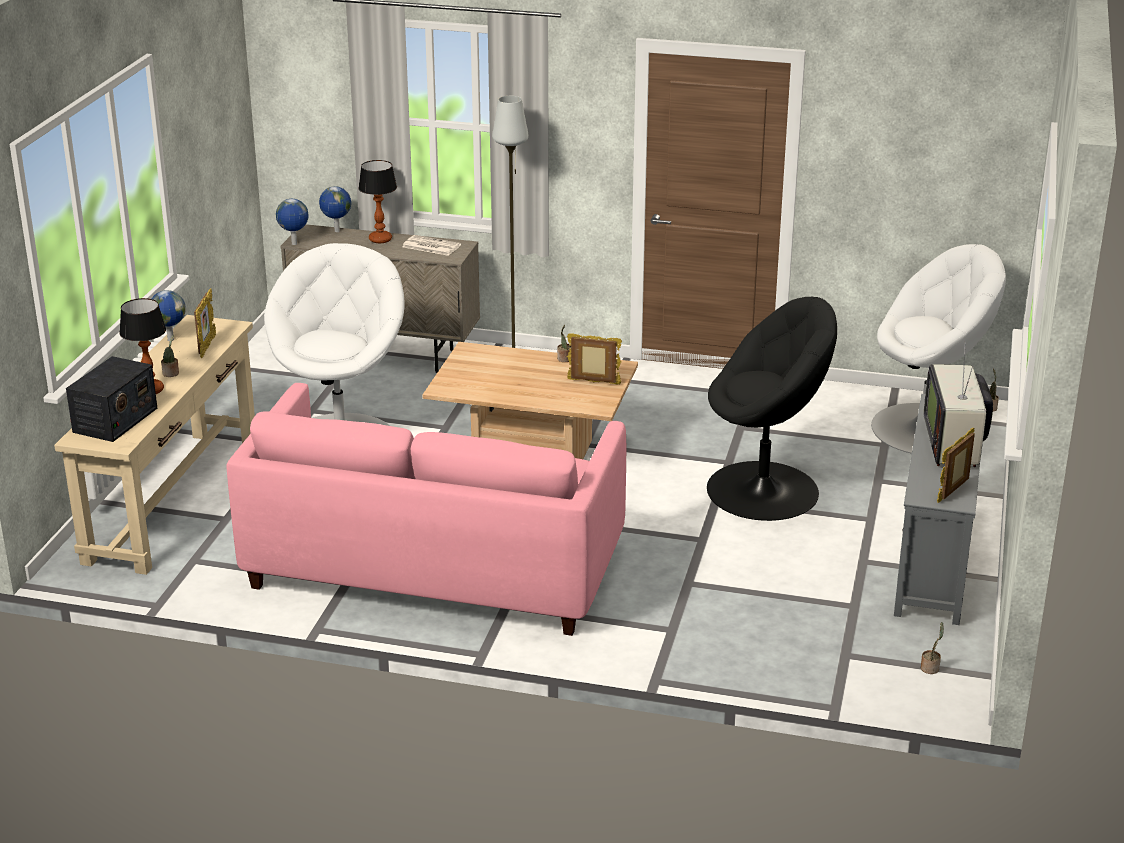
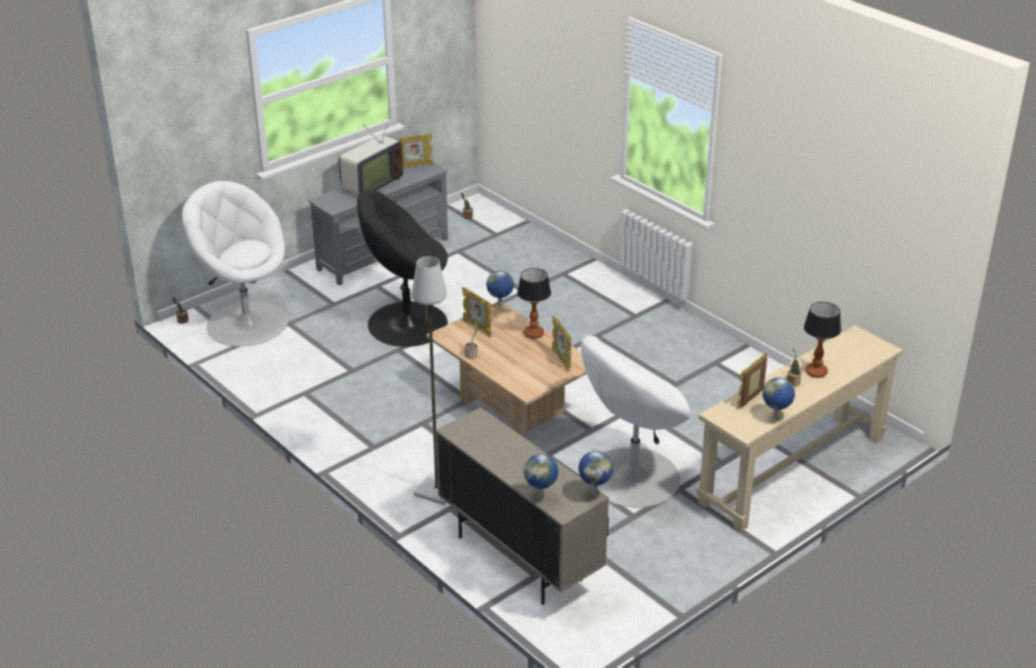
camera: 145 degrees left, 5 degrees up
(115, 420) = (853, 354): radio -> none
(380, 239) = (514, 467): table lamp -> table lamp (533, 334)
(430, 246) = (481, 439): newspaper -> none
(434, 566) = (654, 352): pink sofa -> none
(466, 383) = (561, 360): none -> picture frame
(600, 410) = (500, 307): none -> globe
(764, 490) = (406, 323): black armchair -> black armchair turned 45 degrees counterclockwise

